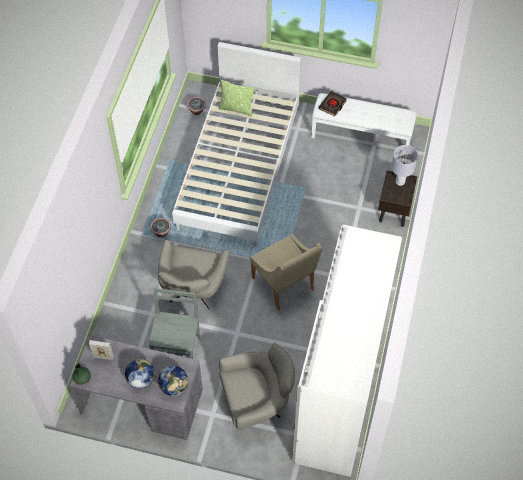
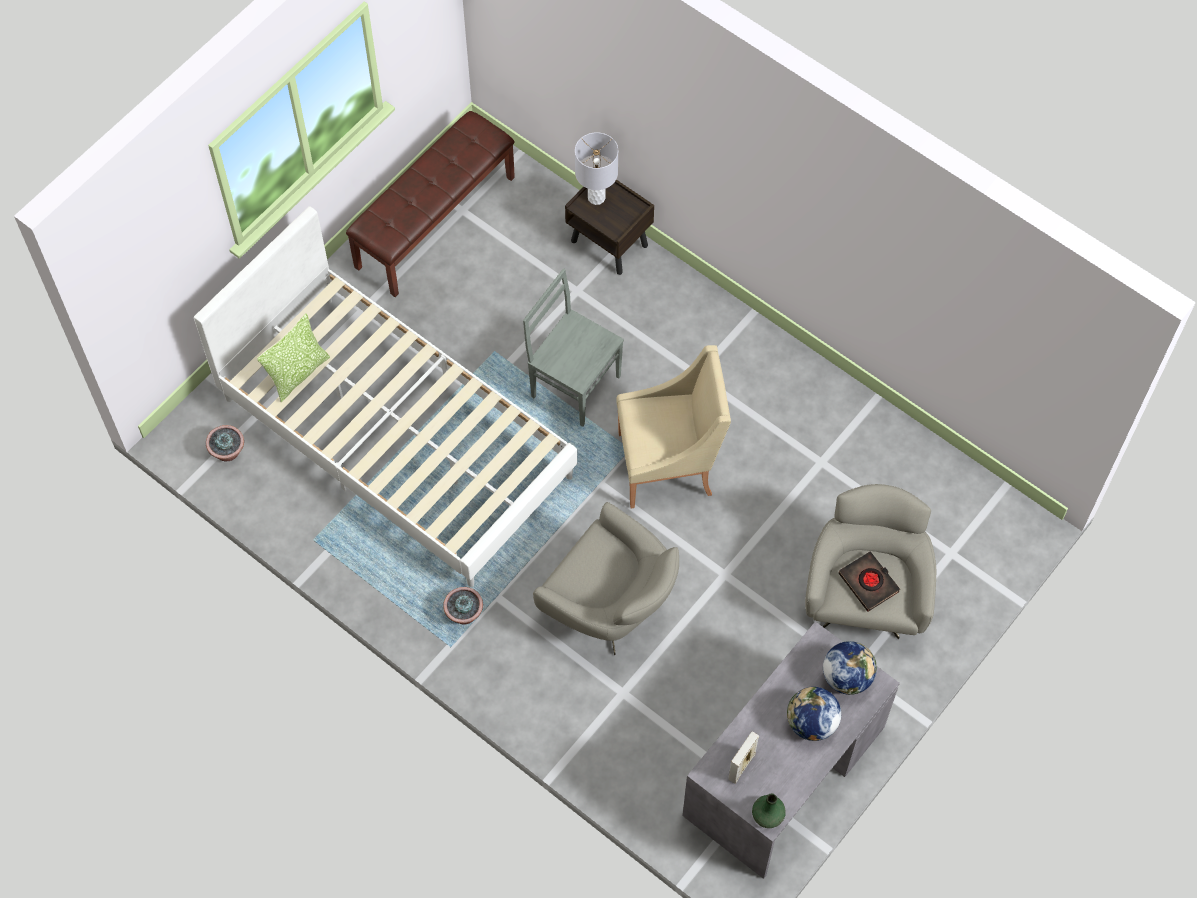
camera: 65 degrees left, 5 degrees up
(177, 348) = (710, 677): grey chair -> grey chair (573, 385)
(332, 105) = (388, 221): black book -> black book (869, 583)
(339, 394) = (902, 472): white wardrobe -> none
(361, 135) = (434, 221): white bench -> brown bench

